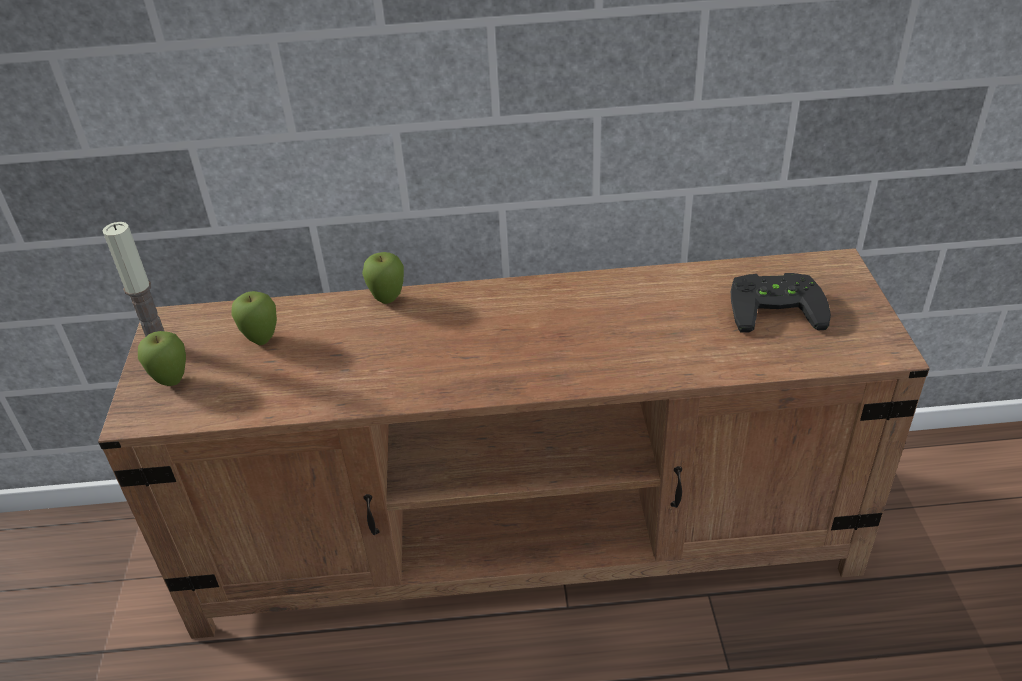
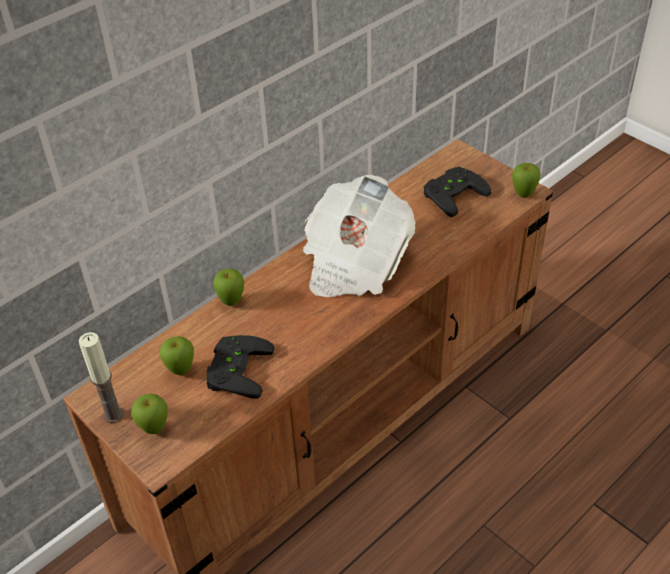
camera: 40 degrees left, 5 degrees up
(309, 368) = (235, 369): none -> black game controller
(561, 325) = (354, 262): none -> newspaper
(875, 352) = (523, 194): none -> apple

